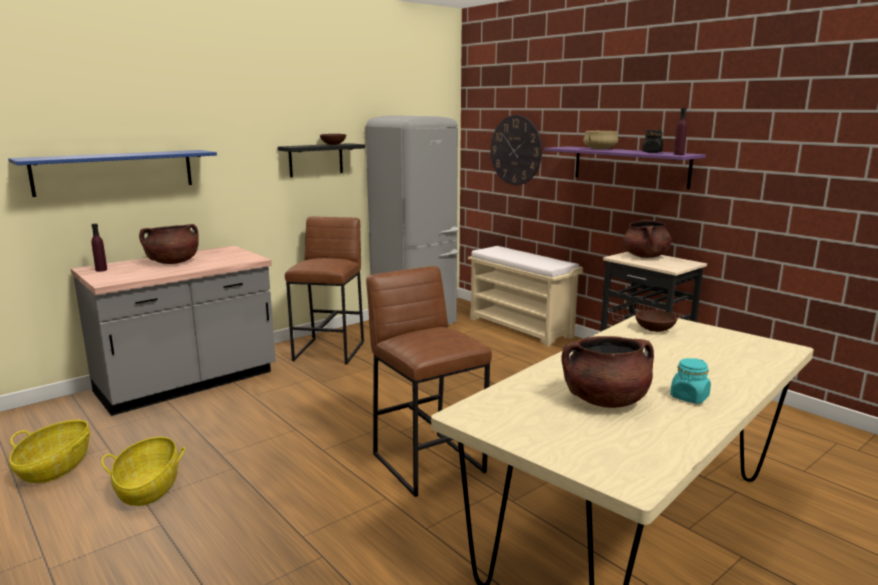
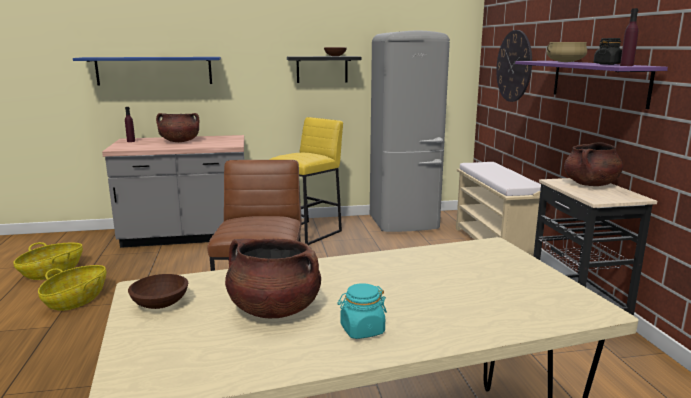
camera: 30 degrees right, 0 degrees up
(329, 350) = (307, 232): brown stool -> yellow stool
(655, 329) = (471, 256): brown bowl -> brown bowl (161, 303)

